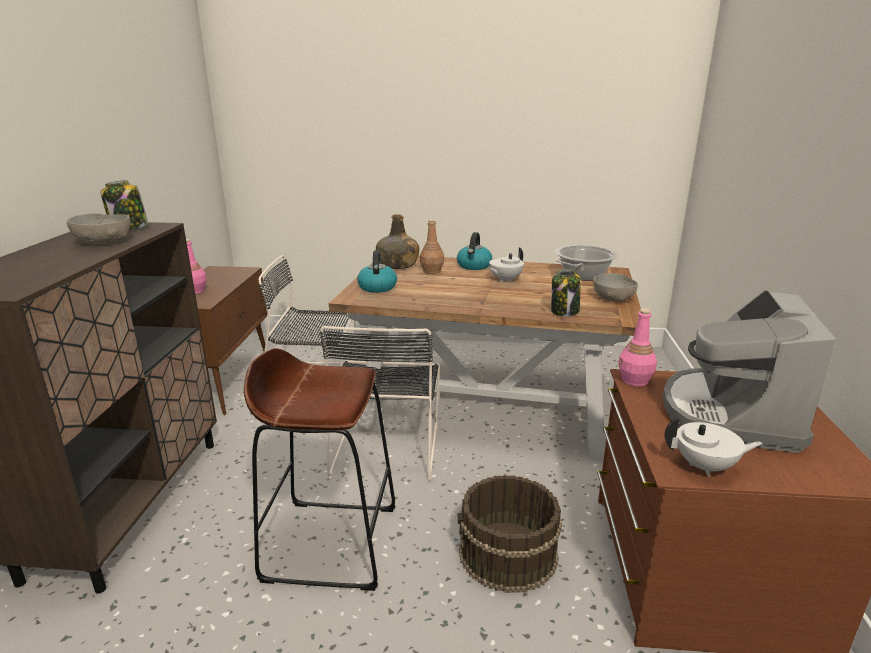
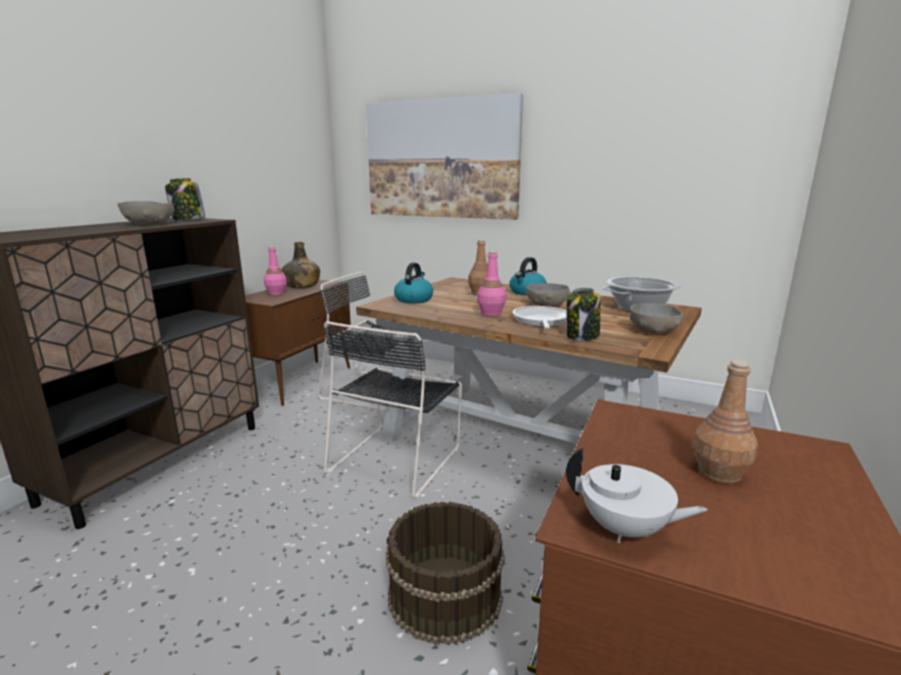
camera: 20 degrees right, 5 degrees down
(331, 542) = (283, 535): brown stool -> none
(351, 126) = (441, 159): none -> picture
(397, 265) = (453, 286): green bottle -> green bottle (302, 286)
(505, 280) = (546, 305): white teapot -> grey bowl
(516, 299) = (540, 321): none -> frying pan
(635, 381) = (616, 415): pink bottle -> pink bottle (491, 313)
(730, 414) = (719, 473): coffee machine -> brown bottle

